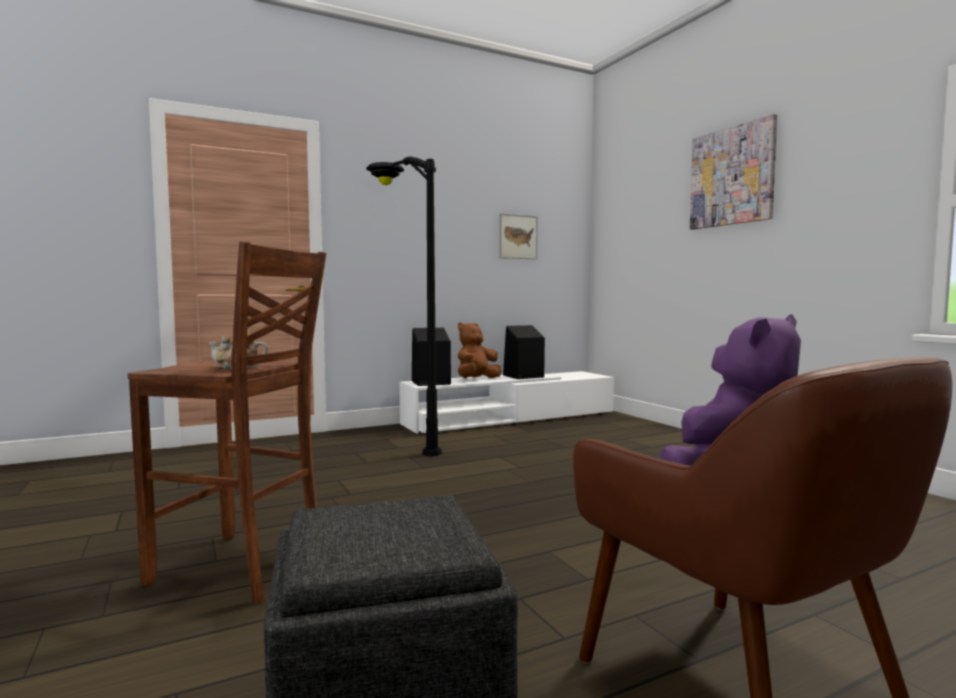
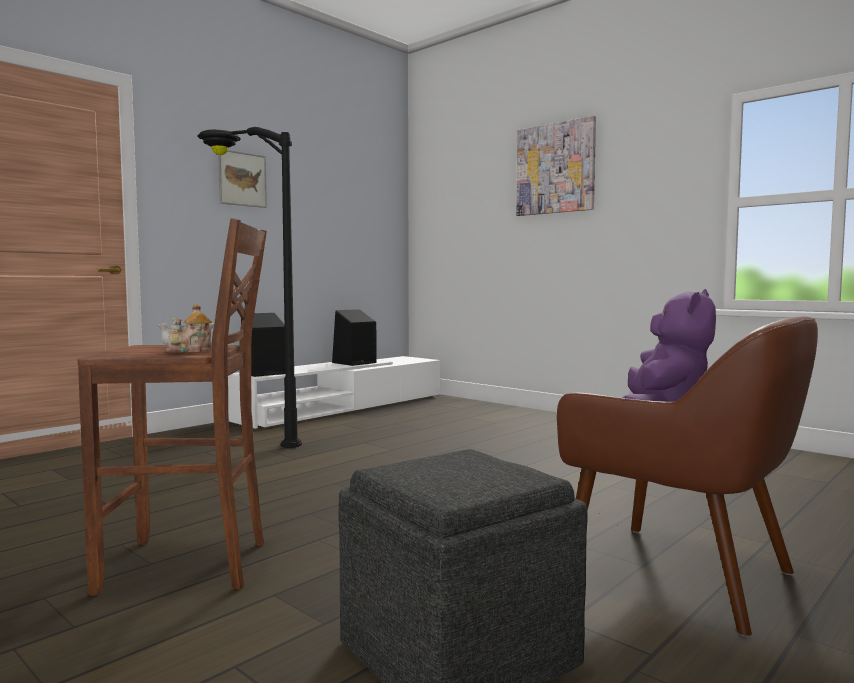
camera: 20 degrees left, 0 degrees up
(476, 379) = (309, 368): brown plush toy -> none
(518, 237) = (342, 216): picture -> picture (242, 179)

